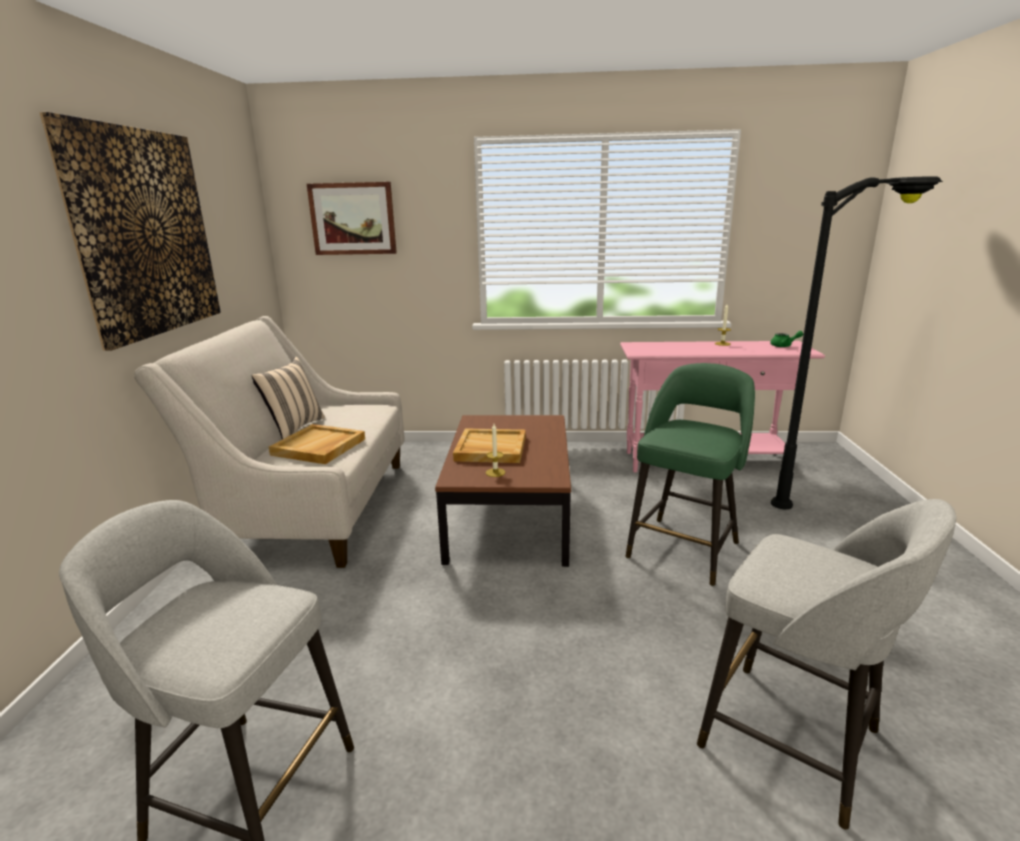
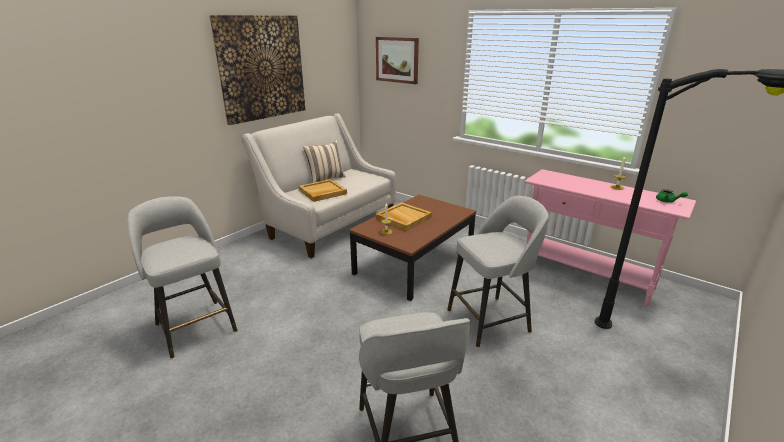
camera: 35 degrees right, 5 degrees up
(684, 548) = (490, 320): green stool -> grey stool

